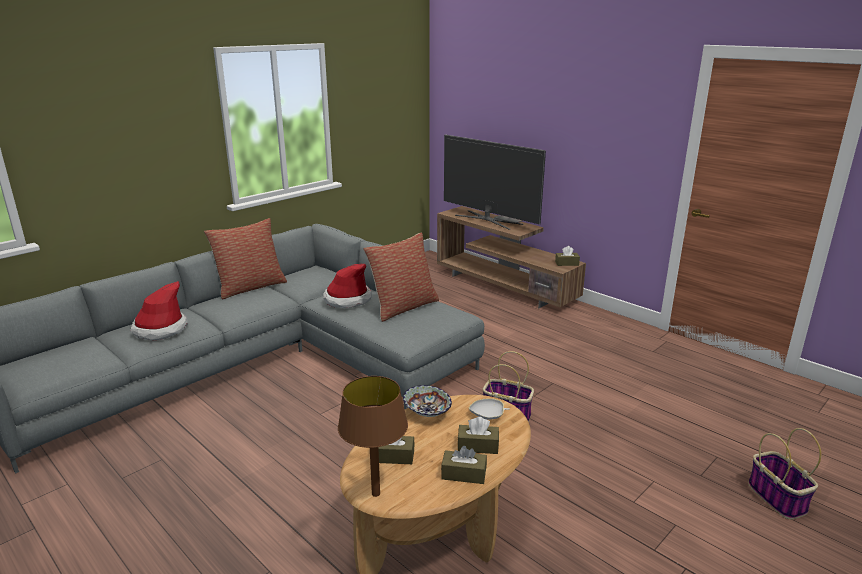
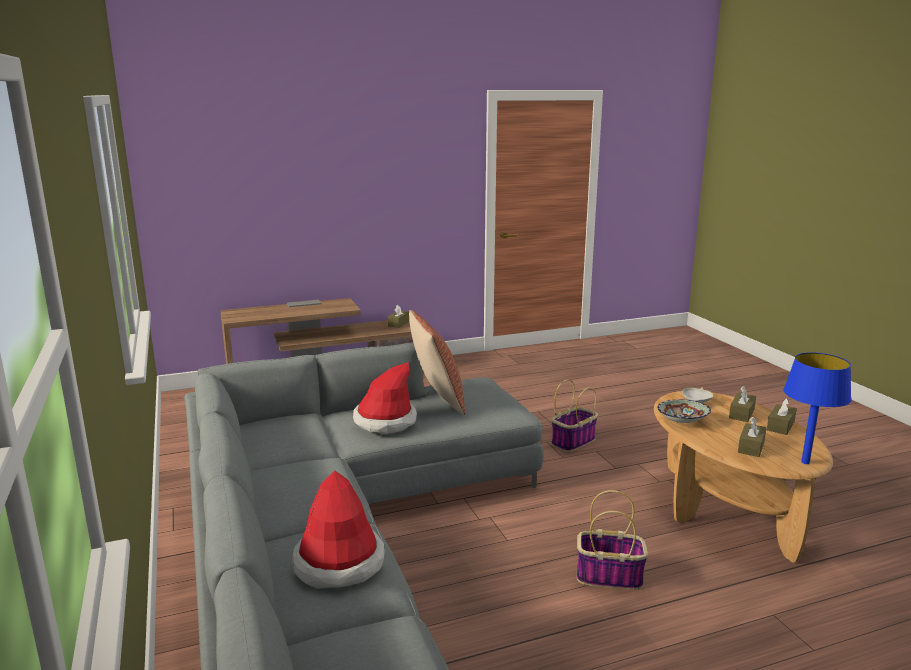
camera: 65 degrees left, 5 degrees down
(250, 287) = (253, 478): pillow -> none
(375, 494) = (805, 462): brown table lamp -> blue table lamp
(488, 219) = (293, 309): television -> none
(778, 498) = (722, 388): basket -> basket (610, 576)

